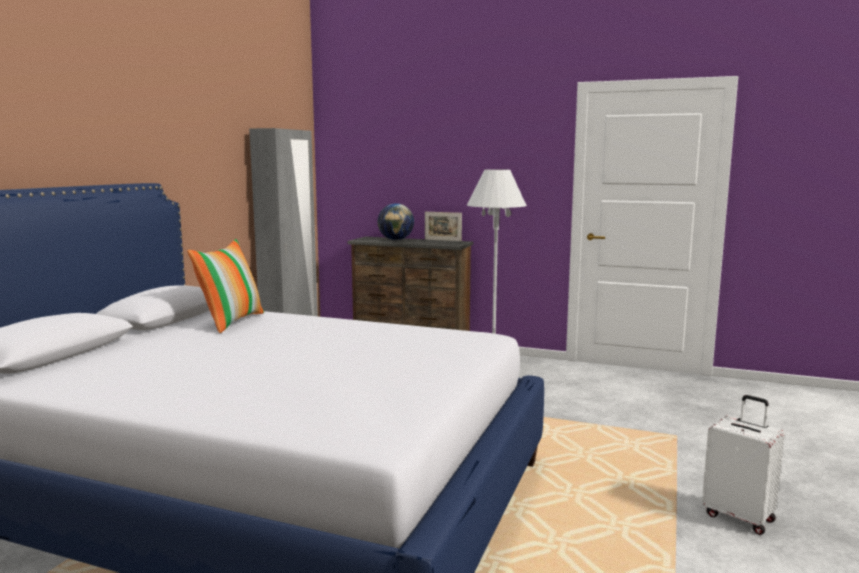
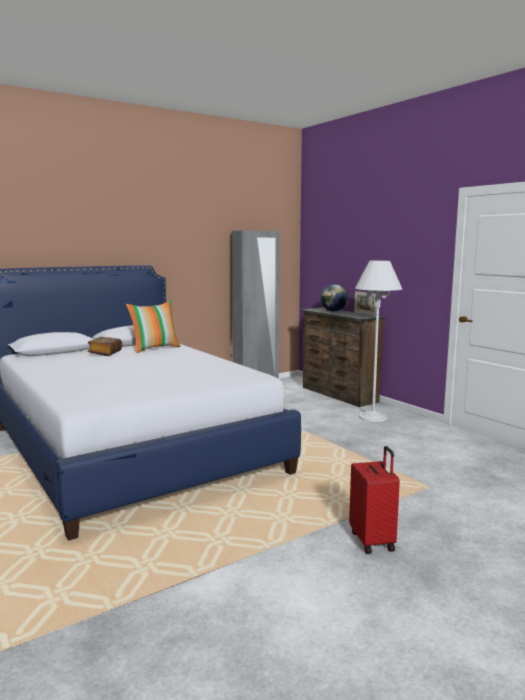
camera: 35 degrees right, 0 degrees up
(166, 342) = (105, 353): none -> book
(739, 517) = (373, 541): white suitcase -> red suitcase

